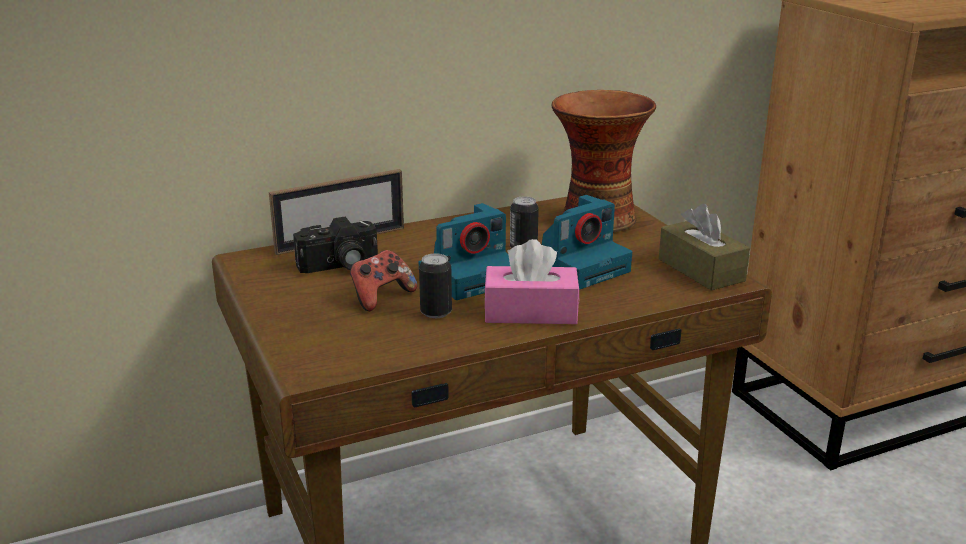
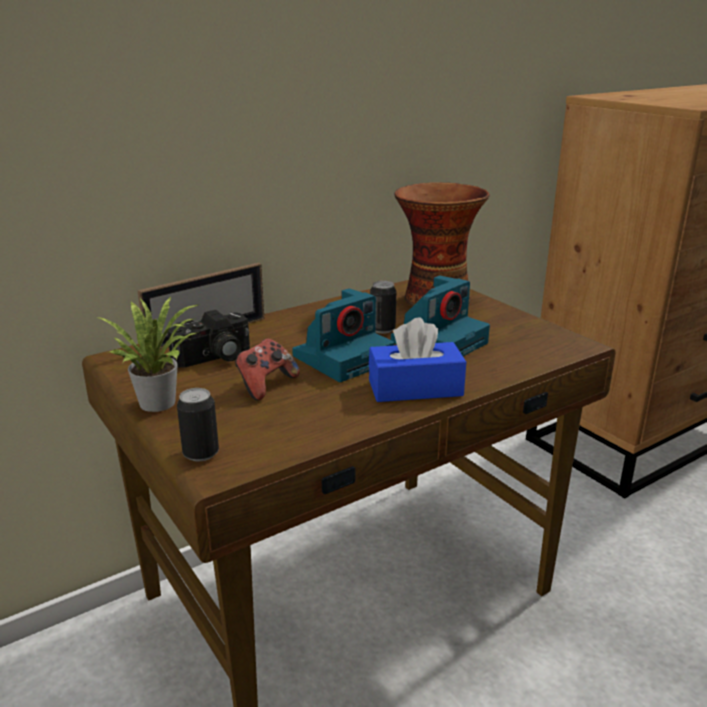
camera: 10 degrees left, 0 degrees up
(275, 304) = (161, 401): none -> potted plant
(436, 312) = (325, 396): can -> can (201, 453)
(530, 312) = (415, 388): pink tissue box -> blue tissue box
(701, 270) = (548, 337): brown tissue box -> none

